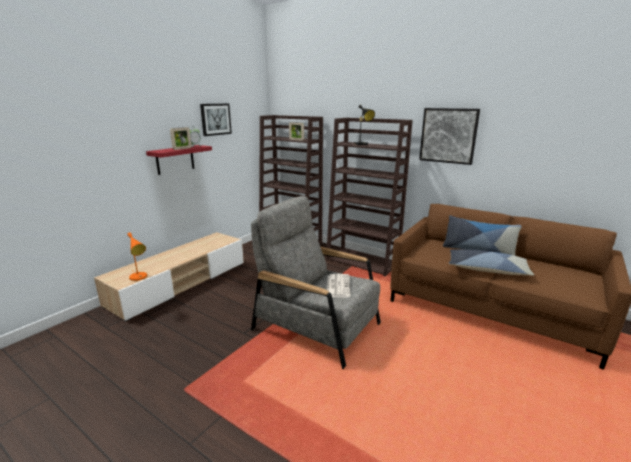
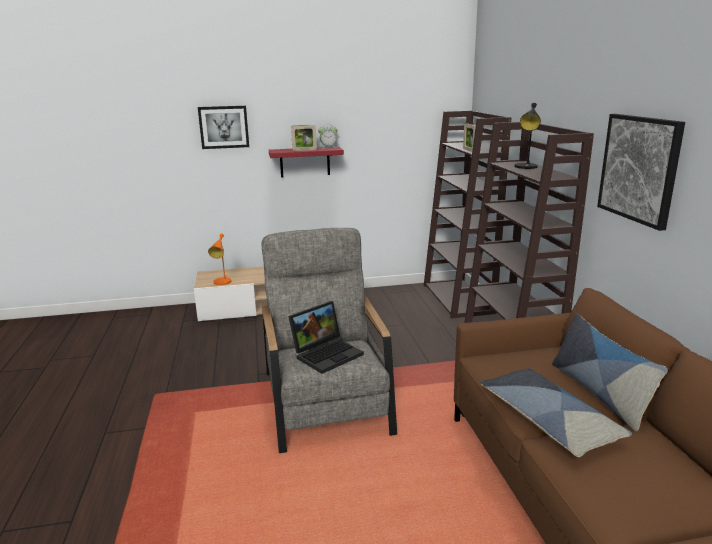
camera: 45 degrees right, 0 degrees up
(215, 119) = (369, 115): picture -> picture (224, 127)
(338, 286) = (327, 353): newspaper -> laptop

